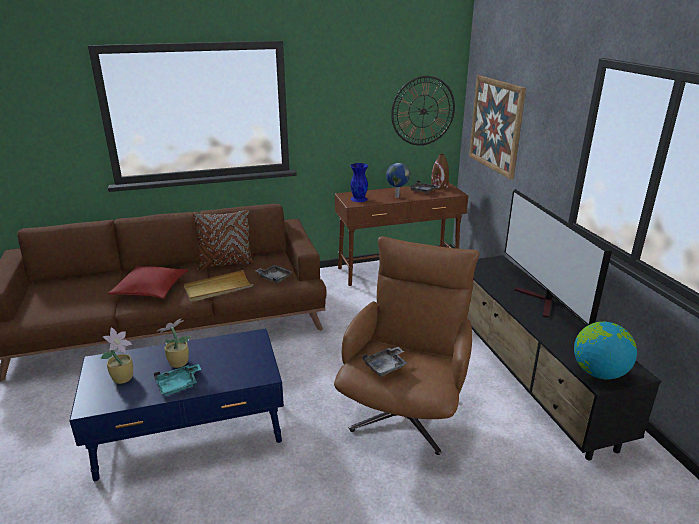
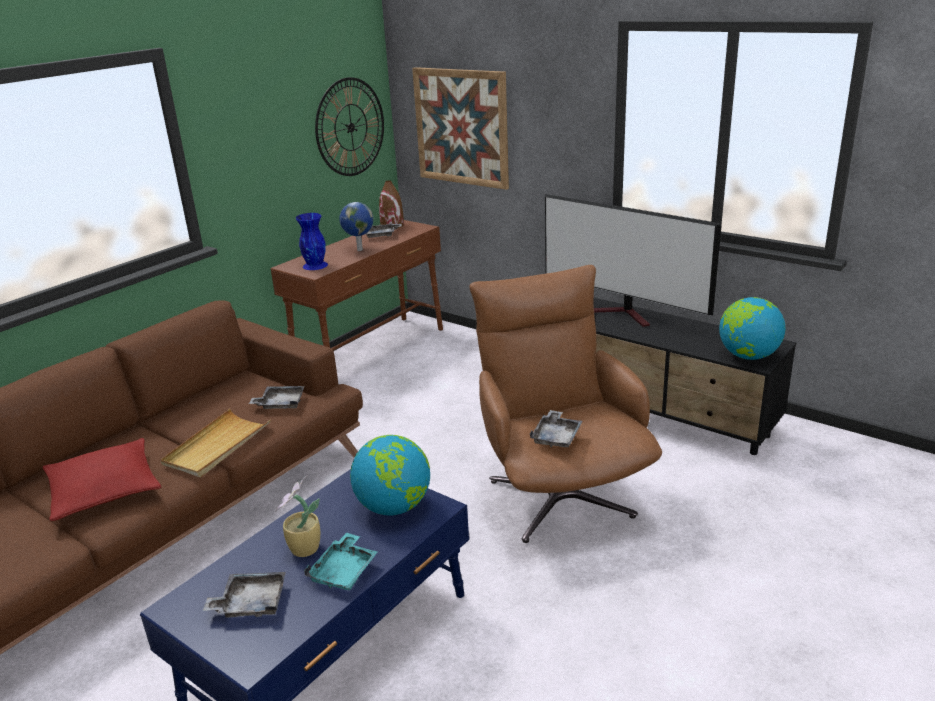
camera: 35 degrees left, 0 degrees up
(124, 378) = (251, 603): potted plant -> grey tray
(225, 264) = (181, 414): brown pillow -> none
(245, 362) = (394, 506): none -> globe

